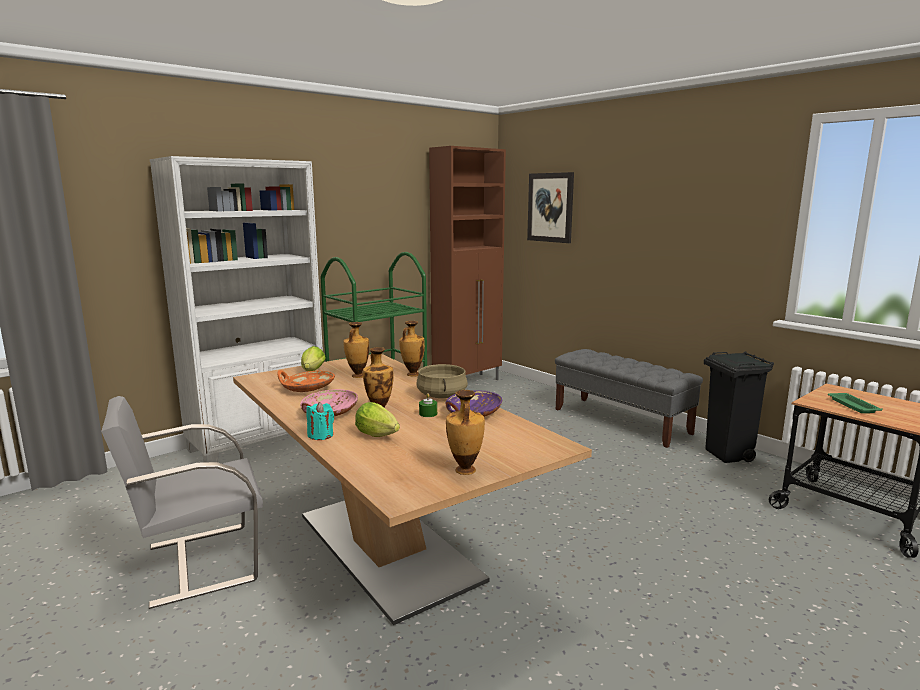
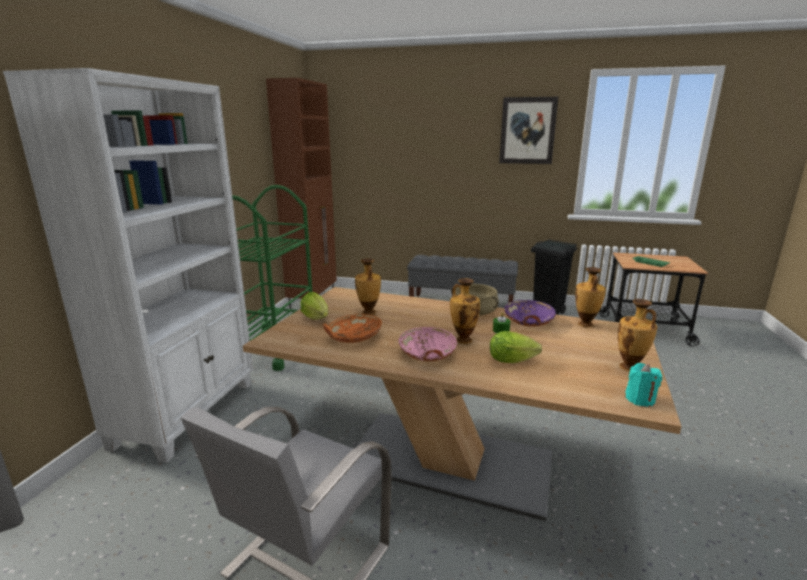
camera: 35 degrees left, 5 degrees up
(320, 435) = (471, 377): turquoise candle -> turquoise candle (640, 399)
(412, 374) = (410, 300): vase -> vase (585, 325)
(550, 207) = (370, 138): picture -> picture (527, 131)

